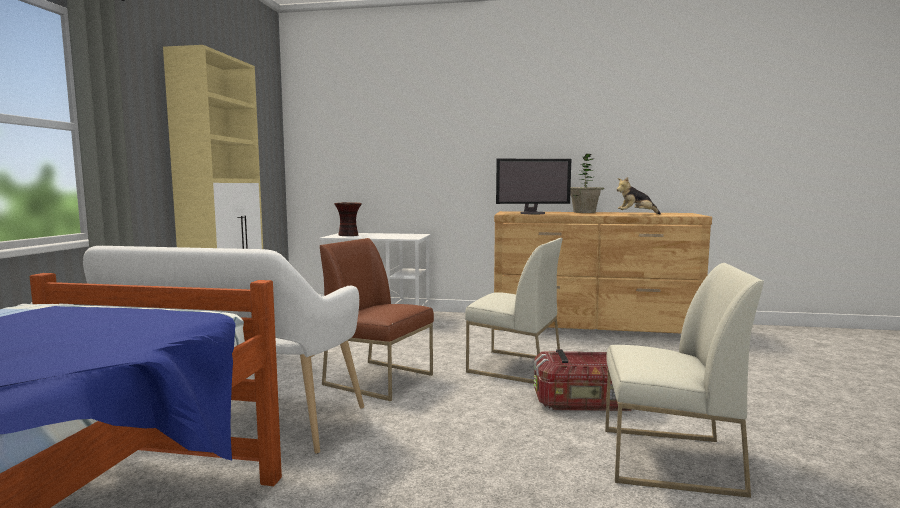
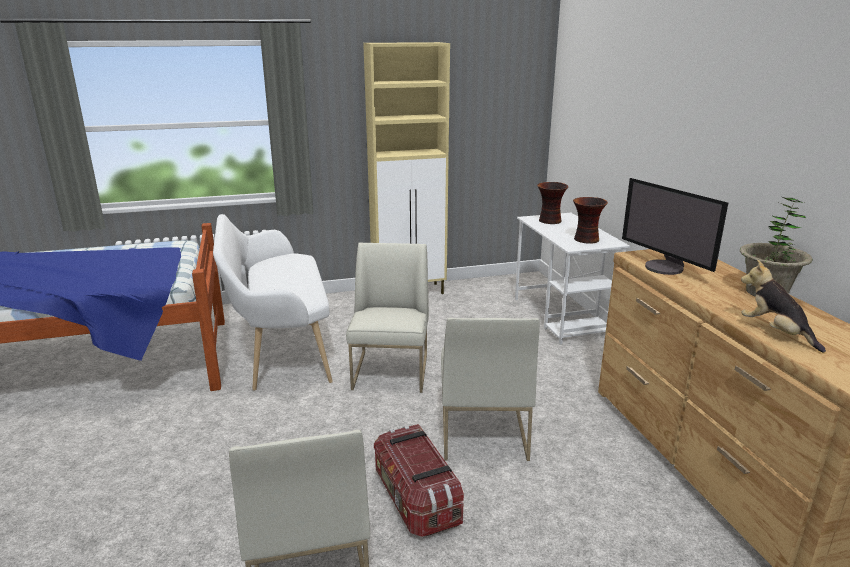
camera: 65 degrees right, 15 degrees up
(380, 379) = (391, 372): brown chair -> white chair
(404, 236) = (586, 240): none -> vase

